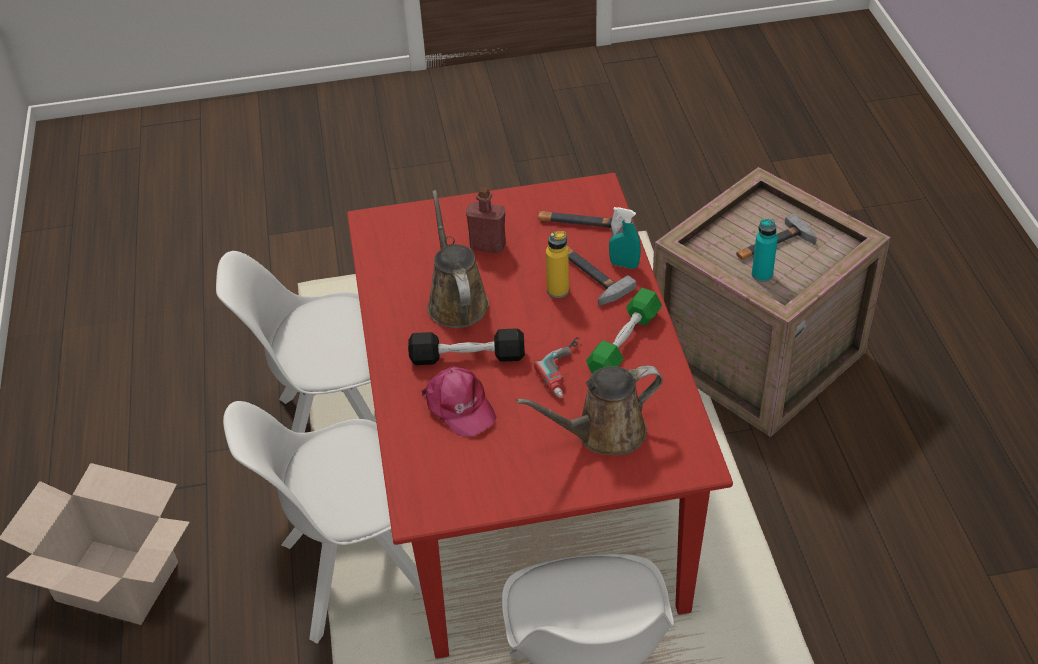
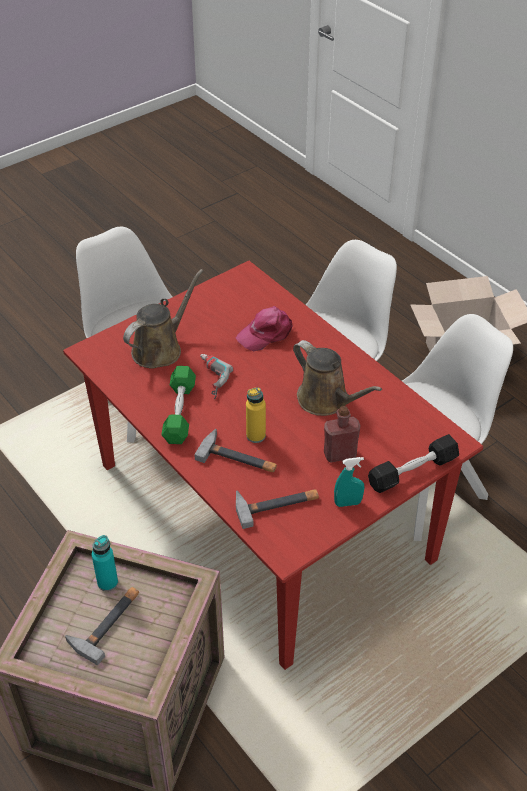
camera: 150 degrees right, 0 degrees up
(459, 406) = (266, 333): pink cap -> pink cap turned 60 degrees counterclockwise
(467, 357) = (285, 364): black dumbbell -> black dumbbell (413, 471)
(624, 265) = (216, 477): turquoise spray bottle -> turquoise spray bottle (348, 503)

